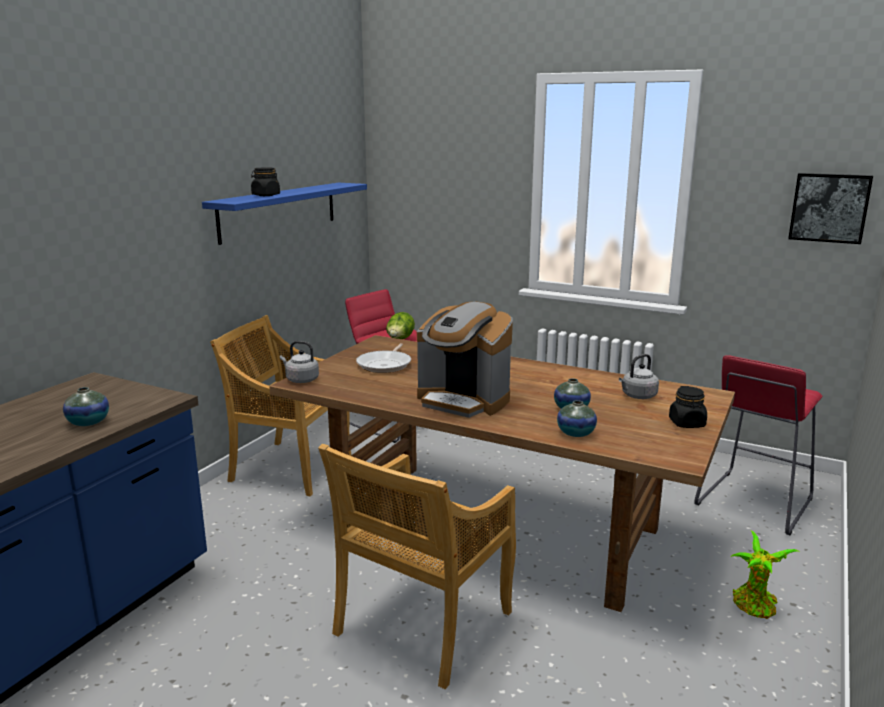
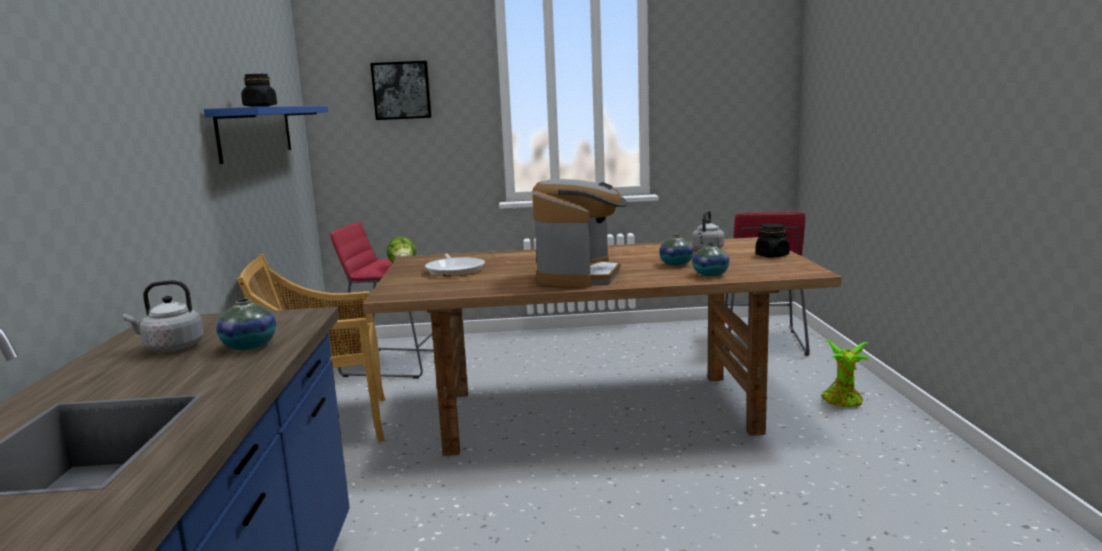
camera: 30 degrees left, 5 degrees down
(300, 380) = (390, 293): grey kettle -> grey kettle (171, 347)
(422, 625) = (629, 498): beige chair -> none
(463, 401) = (580, 276): coffee machine -> coffee machine turned 75 degrees counterclockwise
(829, 207) = (757, 93): picture -> picture (401, 90)

